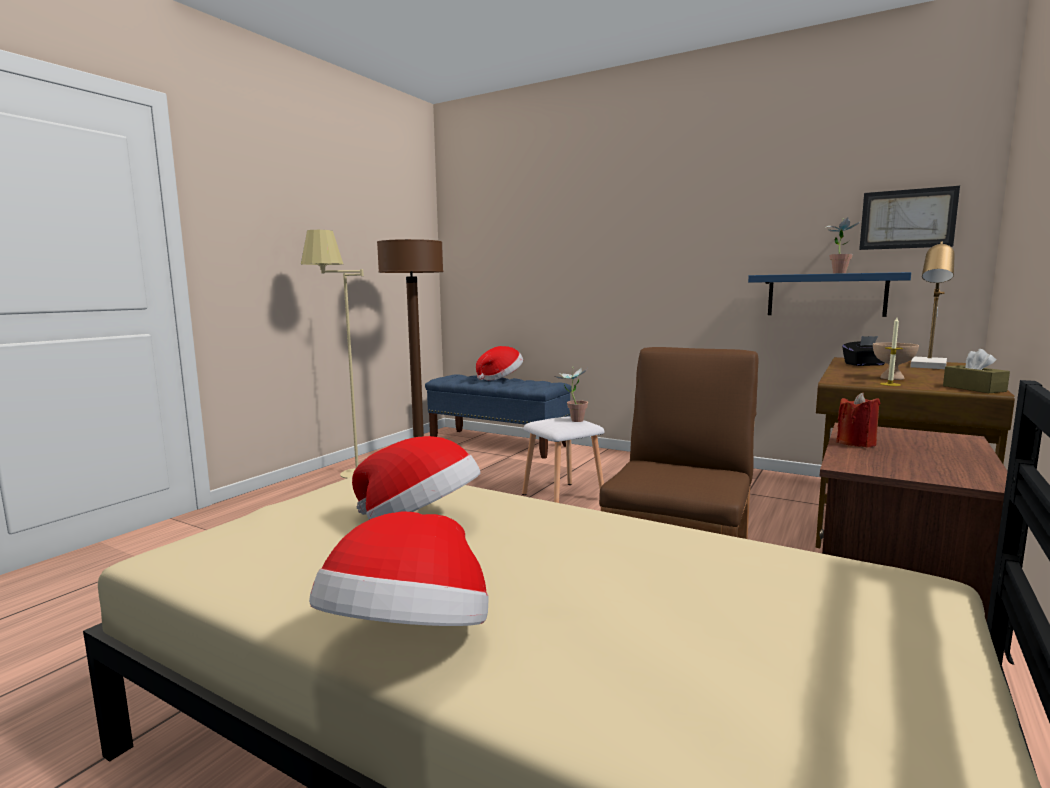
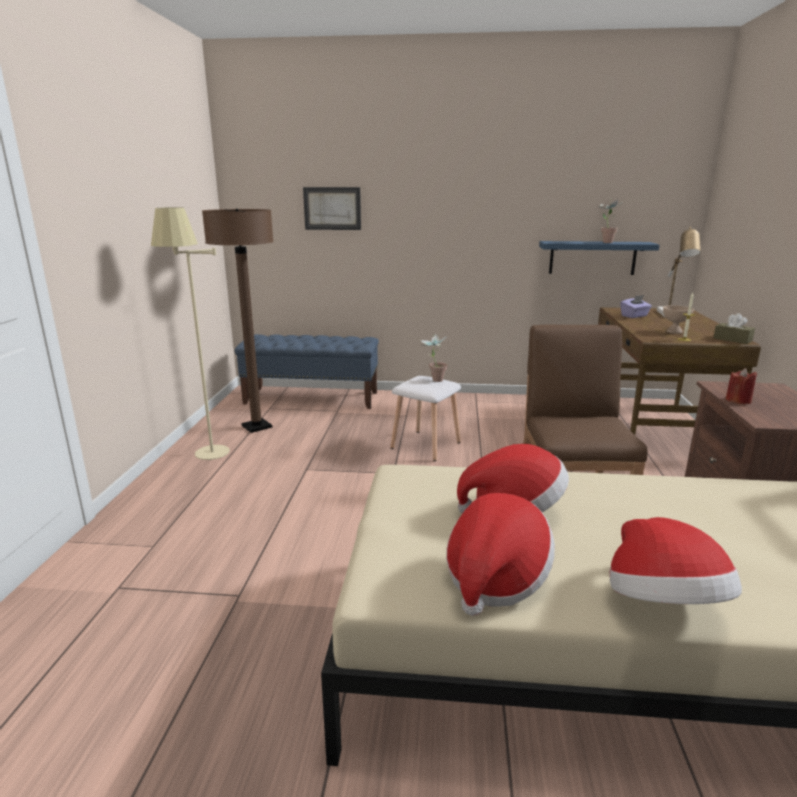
camera: 25 degrees left, 10 degrees up
(500, 378) = (310, 337): hat -> hat (495, 578)
(864, 364) = (634, 316): black tissue box -> purple tissue box
(907, 219) = (651, 201): picture -> picture (332, 208)

